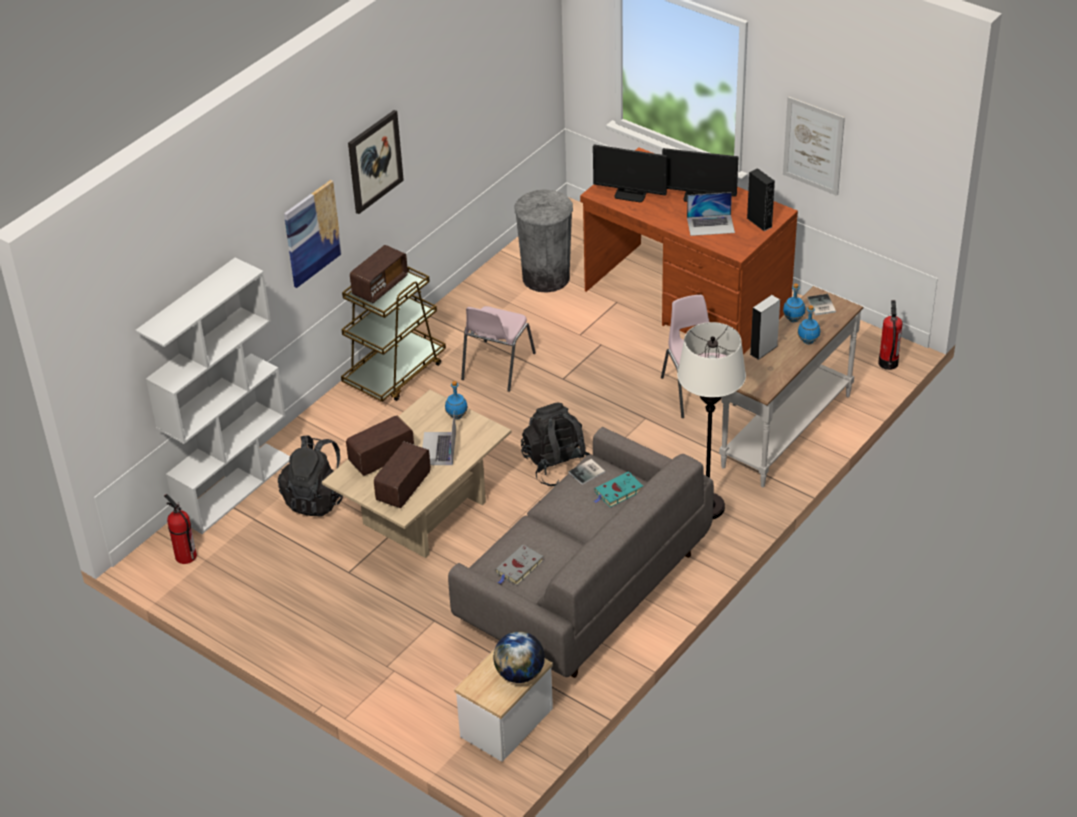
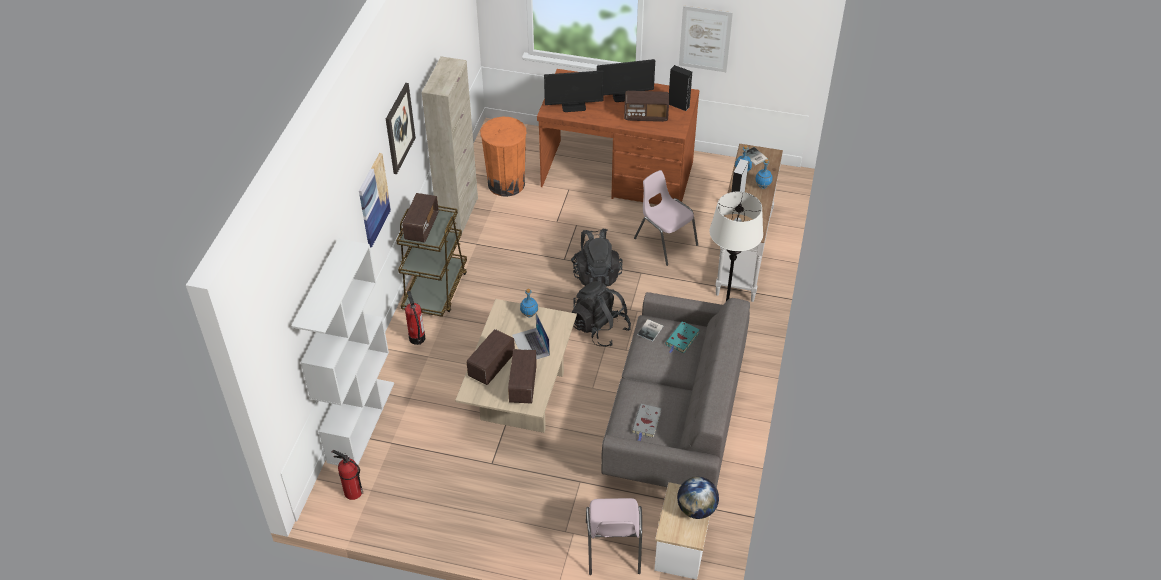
camera: 25 degrees left, 5 degrees up
(317, 498) = (432, 409): black backpack -> black backpack (596, 274)
(469, 297) = (458, 214): none -> beige cabinet
(496, 367) = (510, 263): pink chair -> pink chair (613, 548)
(546, 277) = (506, 183): grey trash can -> orange trash can
(711, 225) = (646, 115): laptop -> radio
(888, 363) = (781, 185): fire extinguisher -> fire extinguisher (417, 338)

